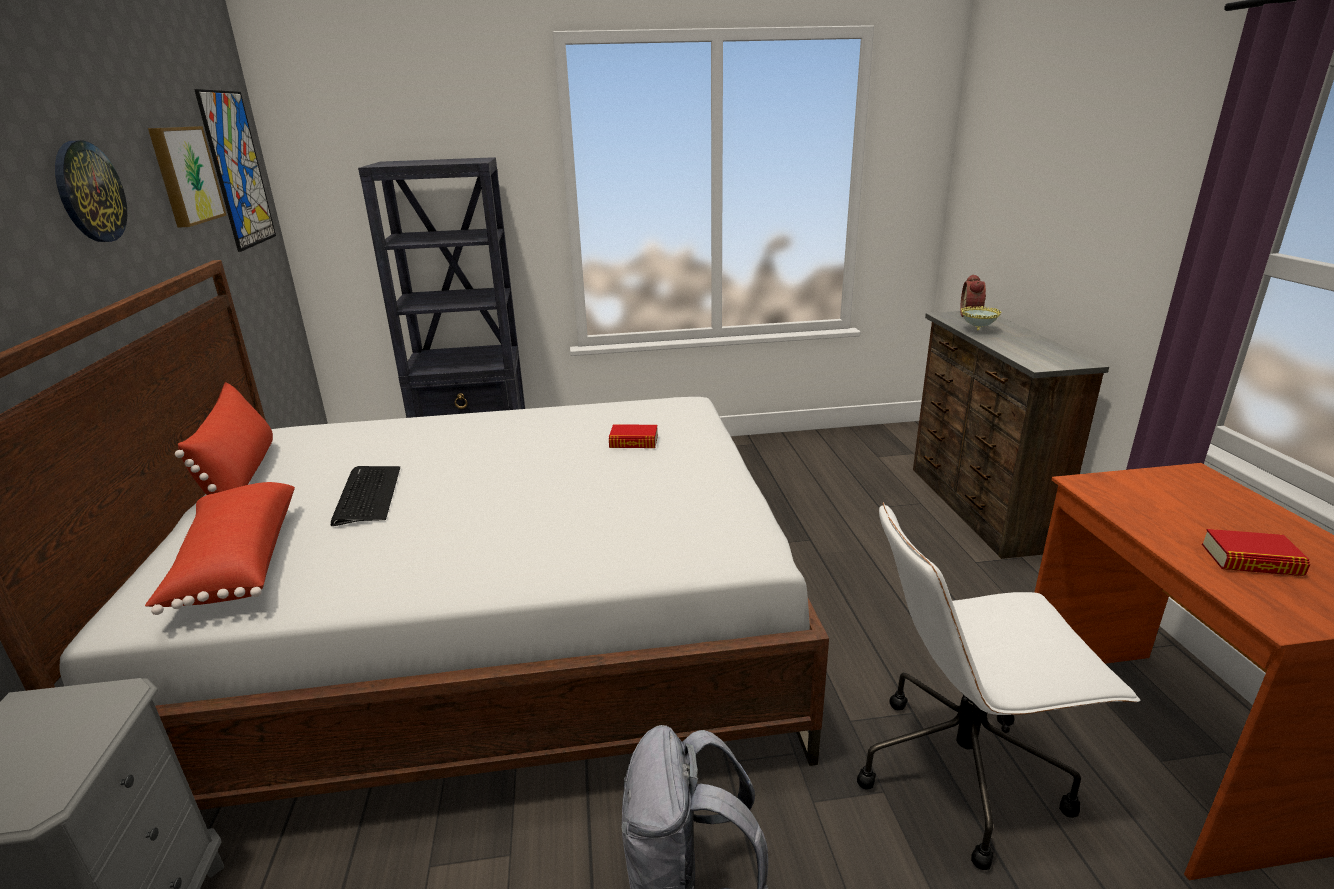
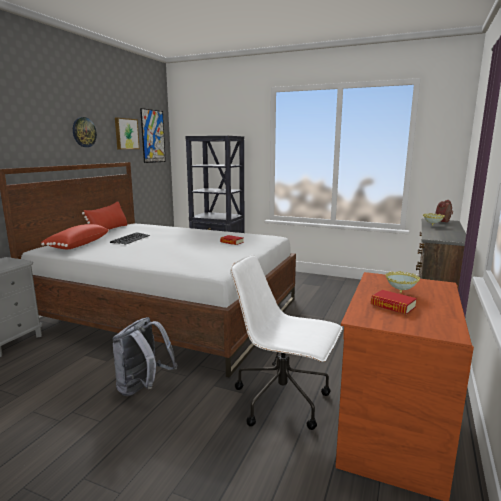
camera: 30 degrees right, 10 degrees down
(1194, 517) = (400, 292): none -> bowl

